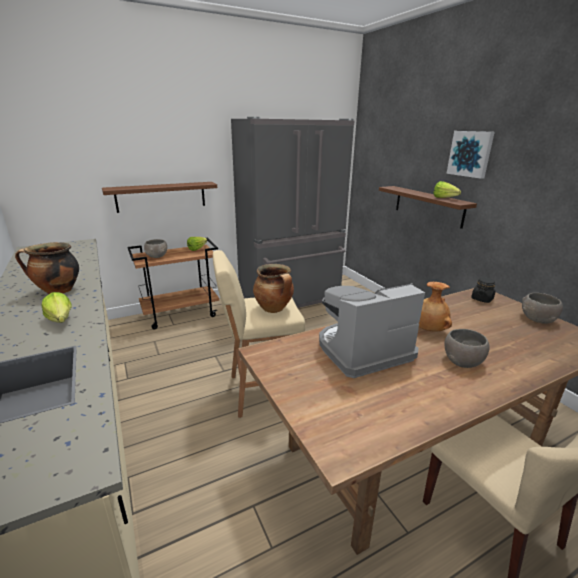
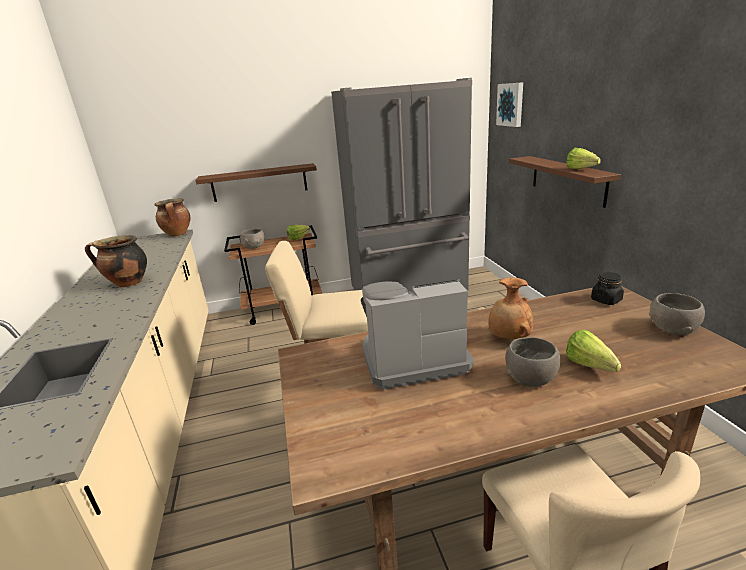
camera: 15 degrees right, 0 degrees up
(60, 322) = (112, 314): lettuce -> lettuce (592, 368)
(274, 309) = (341, 306): cooking pot -> cooking pot (178, 234)
(470, 154) = (611, 110): picture -> picture (511, 104)

